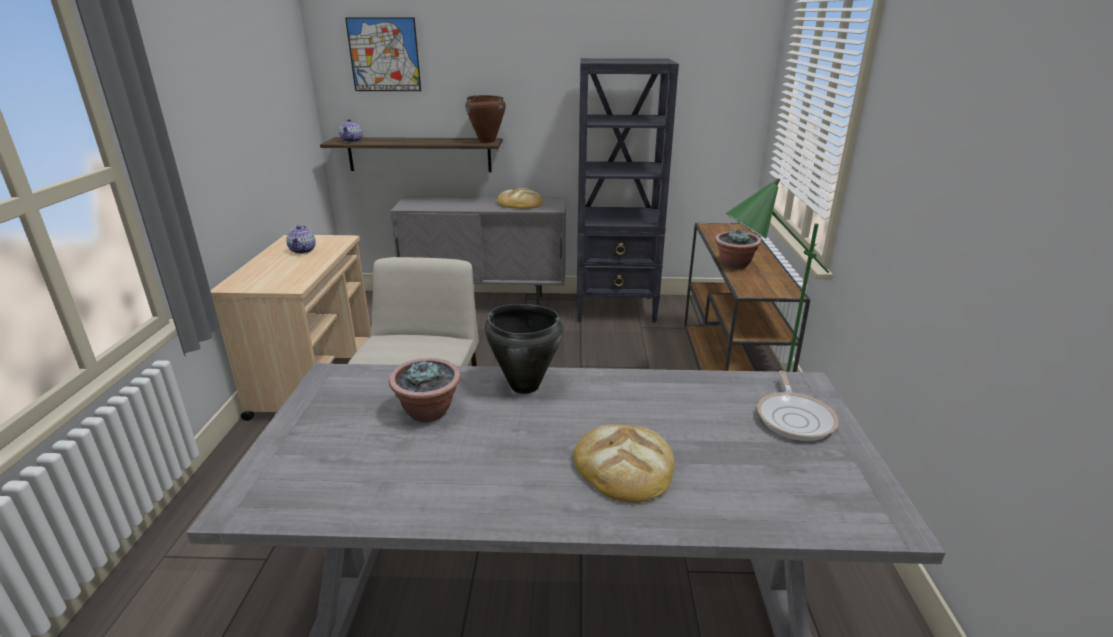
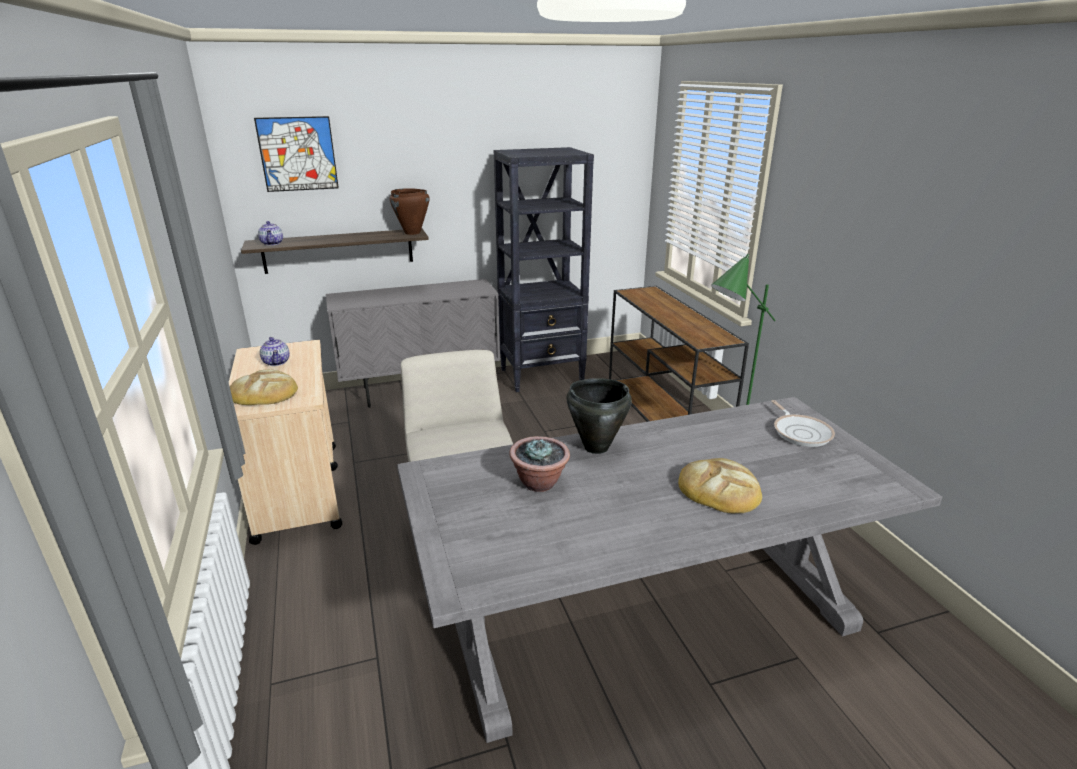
camera: 20 degrees left, 0 degrees up
(520, 203) = (449, 289): bread -> bread (264, 392)
(734, 265) = (674, 323): potted plant -> none

